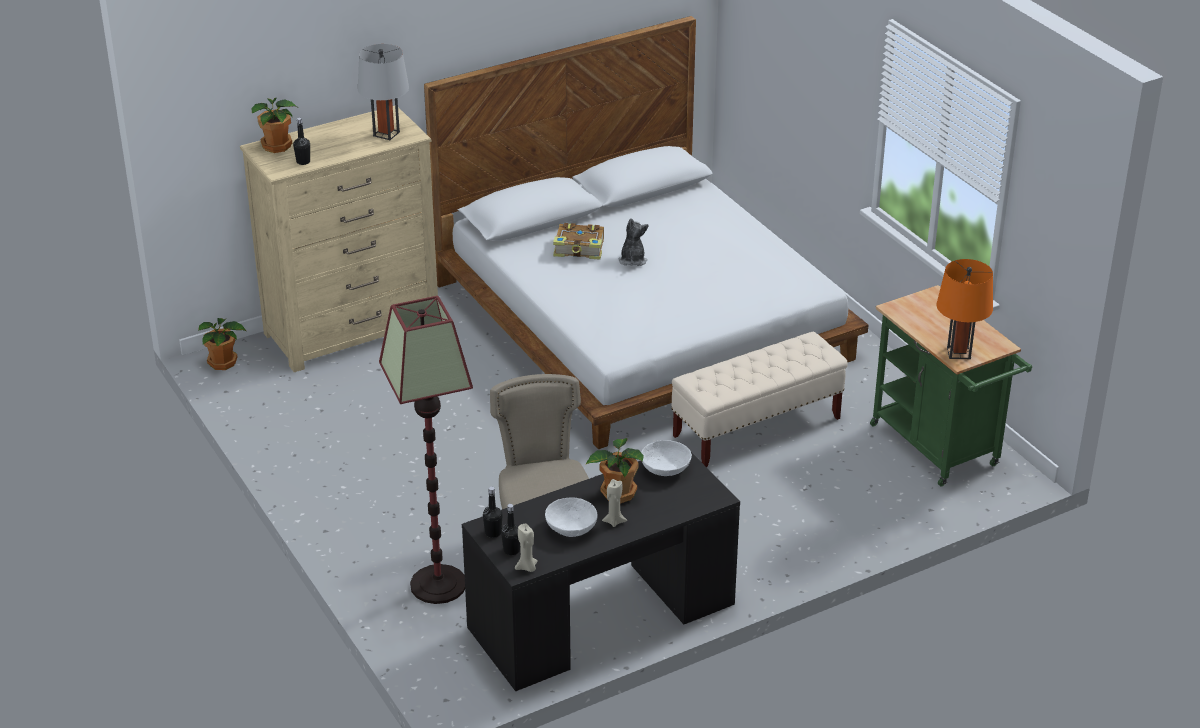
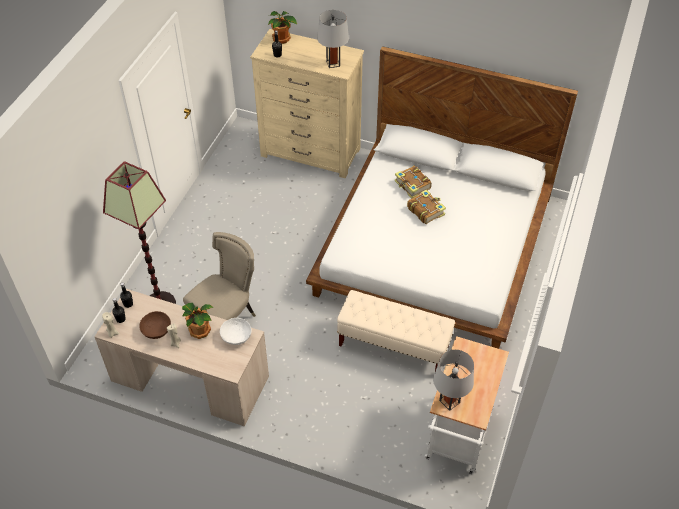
camera: 50 degrees right, 15 degrees up
(223, 363) = (244, 131): potted plant -> none
(571, 527) = (156, 330): white bowl -> brown bowl
(600, 615) = (190, 378): black desk -> beige desk
(632, 260) = (425, 210): plush toy -> book
(939, 449) = (458, 438): green cart -> white cart
(958, 353) = (449, 401): orange table lamp -> grey table lamp

